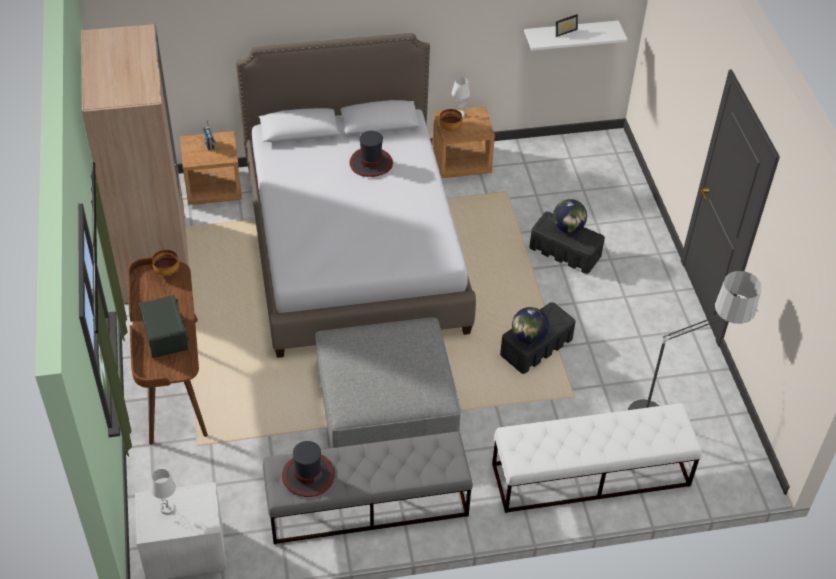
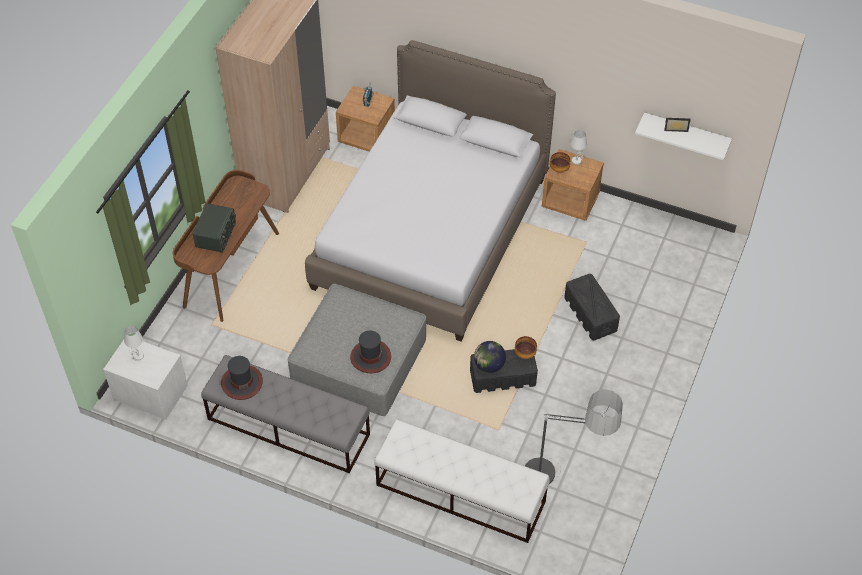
camera: 35 degrees right, 5 degrees up
(167, 272) = (252, 189): bowl -> bowl (525, 354)
(371, 163) = (461, 171): hat -> hat (370, 357)
(568, 228) = (595, 295): globe -> none

